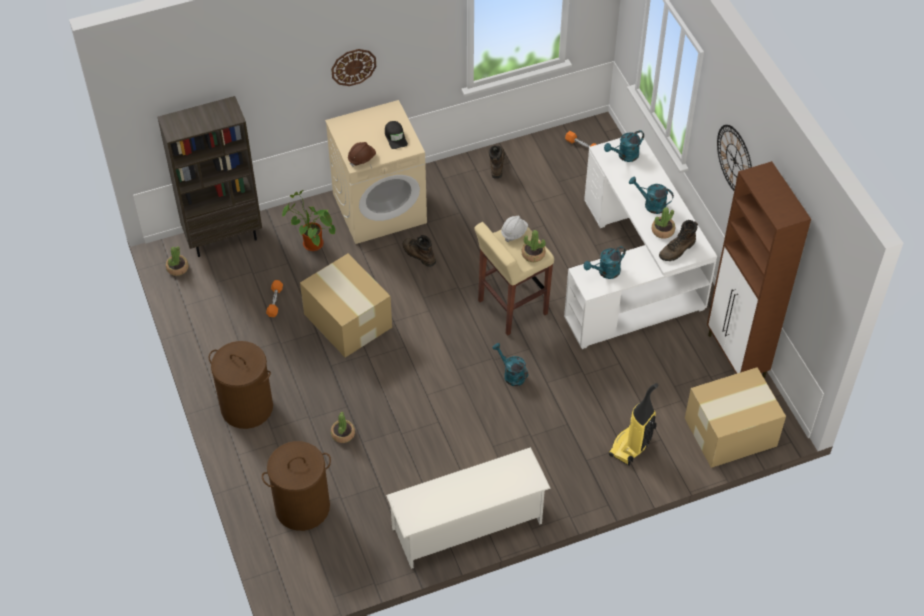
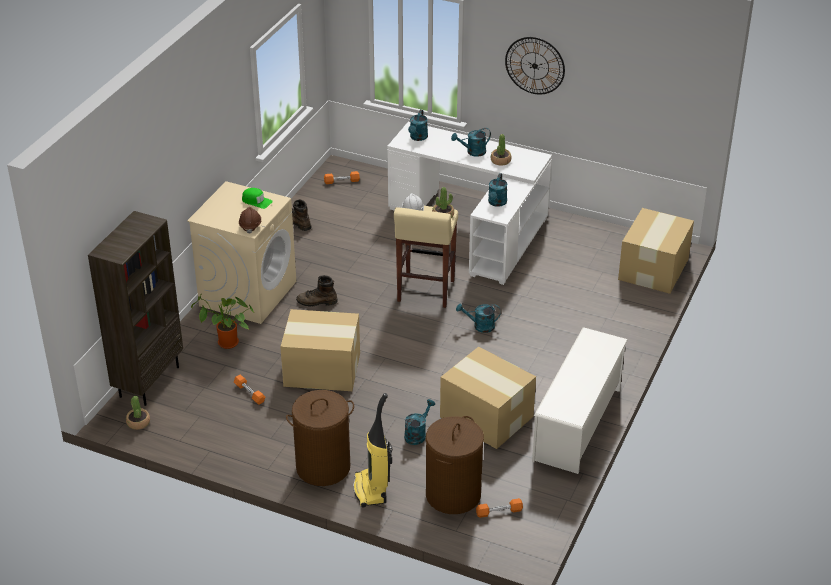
camera: 45 degrees left, 15 degrees down
(314, 549) = (499, 512): none -> orange dumbbell
(343, 434) = (417, 434): potted plant -> turquoise watering can
(353, 67) = (197, 153): wall clock -> none
(395, 137) = (256, 201): black cap -> green cap
(410, 460) = (486, 416): none -> cardboard box
(631, 446) = (610, 314): vacuum cleaner -> vacuum cleaner (371, 490)
(677, 250) = (525, 165): brown boot -> none
(736, 357) = (600, 231): brown cabinet -> none

